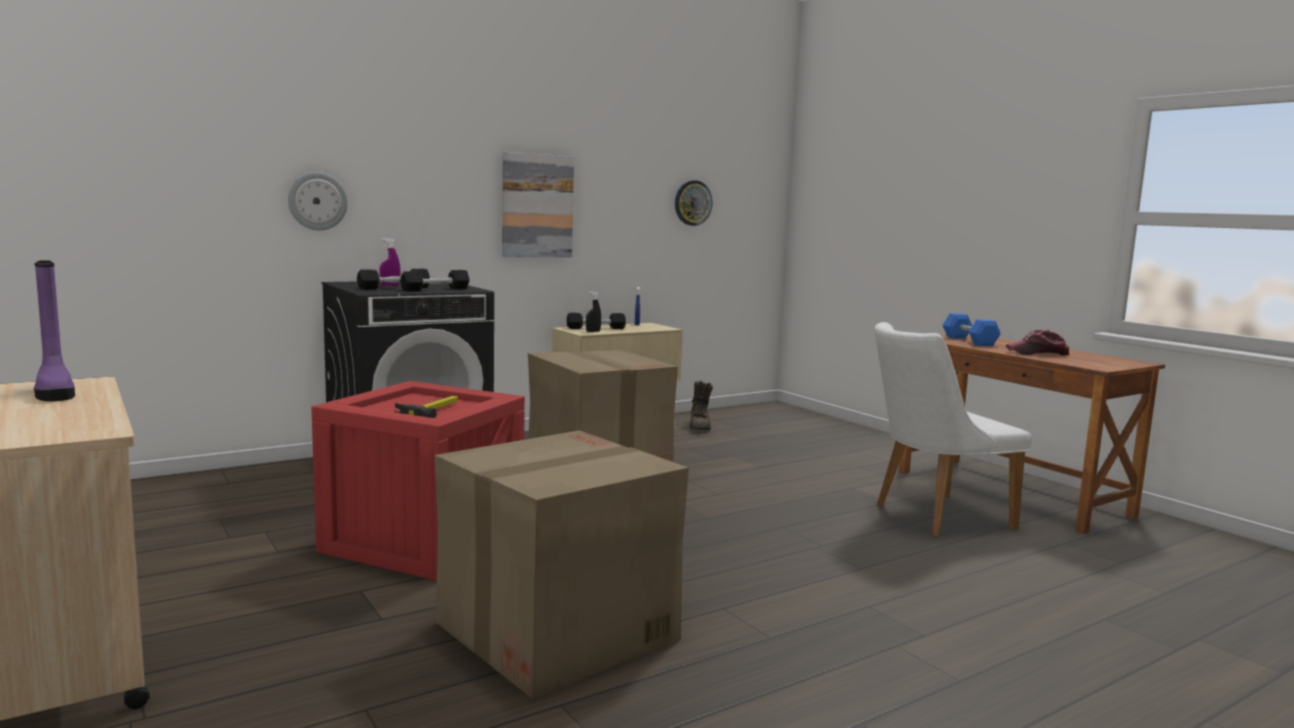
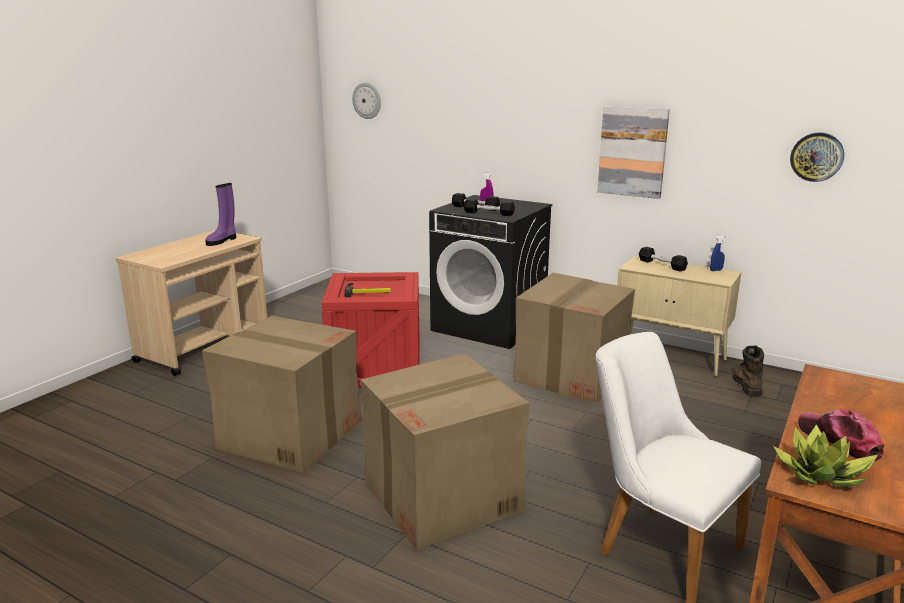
camera: 65 degrees right, 10 degrees up
(317, 201) = (474, 141): wall clock -> wall clock (367, 100)
(593, 331) = (643, 267): black spray bottle -> none
(699, 426) = (746, 384): brown boot -> brown boot turned 120 degrees clockwise
(801, 572) = (444, 496): none -> cardboard box
(969, 341) = (853, 396): blue dumbbell -> none
(1086, 362) = (821, 474): none -> potted plant

